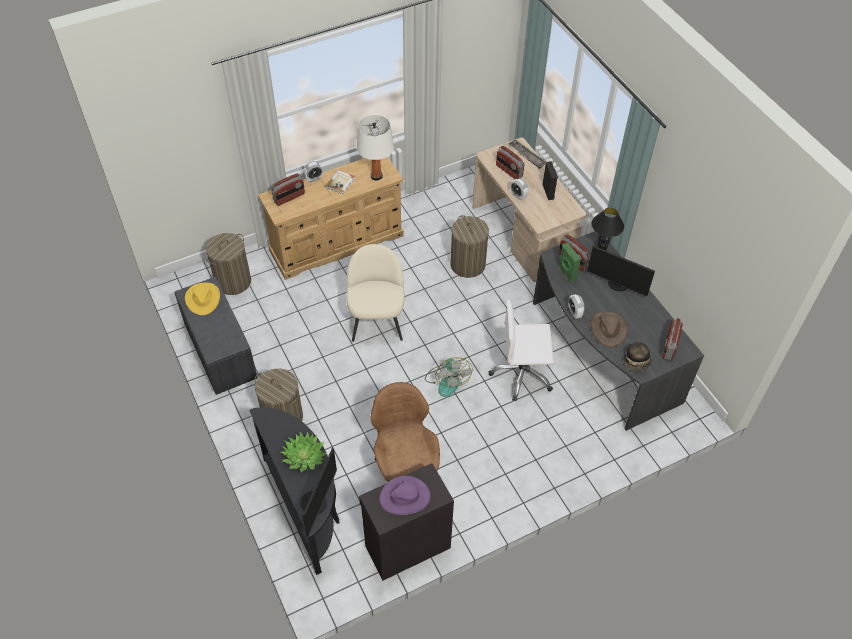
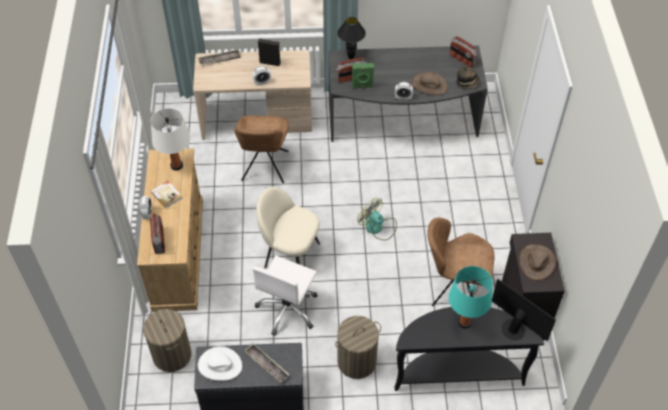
camera: 65 degrees left, 0 degrees up
(203, 299) = (220, 365): yellow hat -> white hat
(216, 330) = (266, 364): none -> tray
(304, 456) = (464, 322): potted plant -> turquoise table lamp
(405, 497) = (536, 262): purple hat -> brown hat
(447, 380) = (378, 227): fan -> fan turned 150 degrees counterclockwise
(467, 264) = (264, 167): laundry basket -> brown chair
(509, 171) = (230, 77): radio -> none
(522, 374) = (397, 176): white office chair -> white office chair (288, 309)
(617, 284) = (389, 62): monitor -> none

